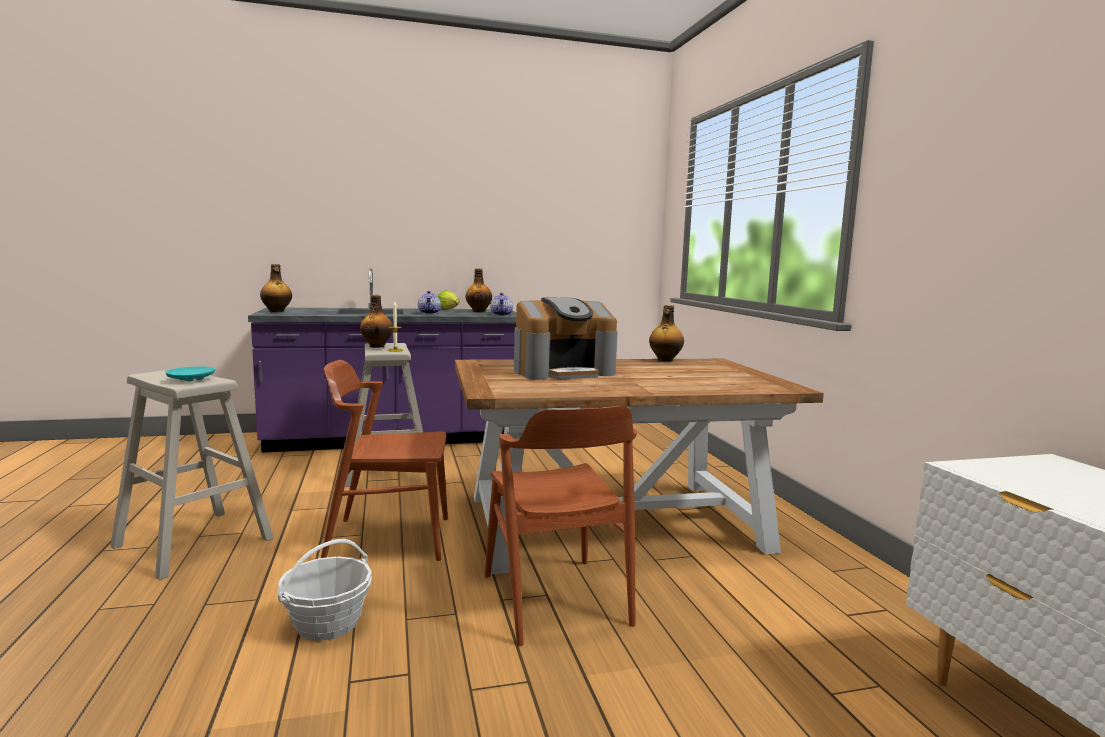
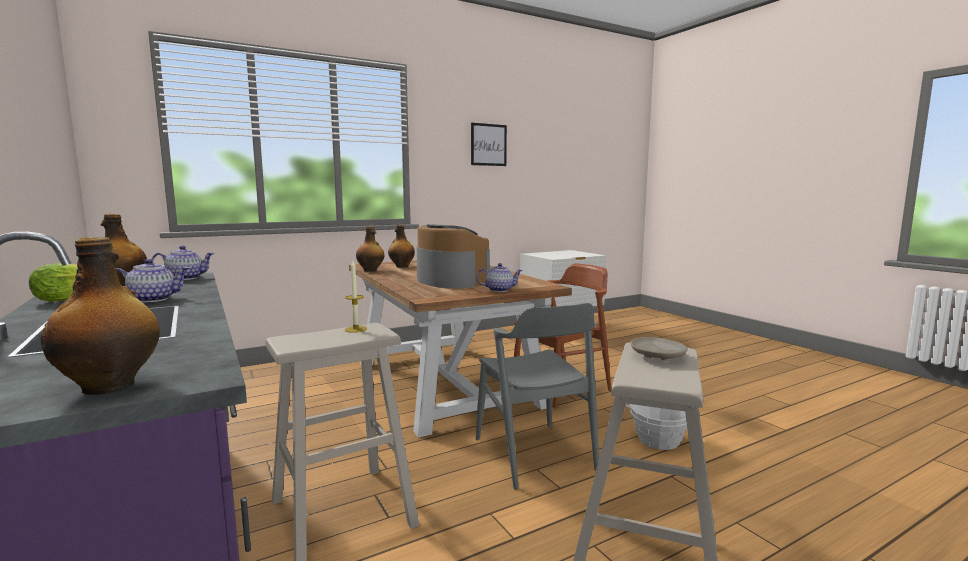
camera: 105 degrees left, 0 degrees up
(190, 379) = (658, 356): turquoise plate -> beige plate
(377, 346) = (318, 342): bottle -> bottle (401, 266)
(388, 538) = (534, 454): brown chair -> grey chair
(487, 378) = (499, 290): none -> teapot
(1011, 150) = (488, 145): none -> picture

